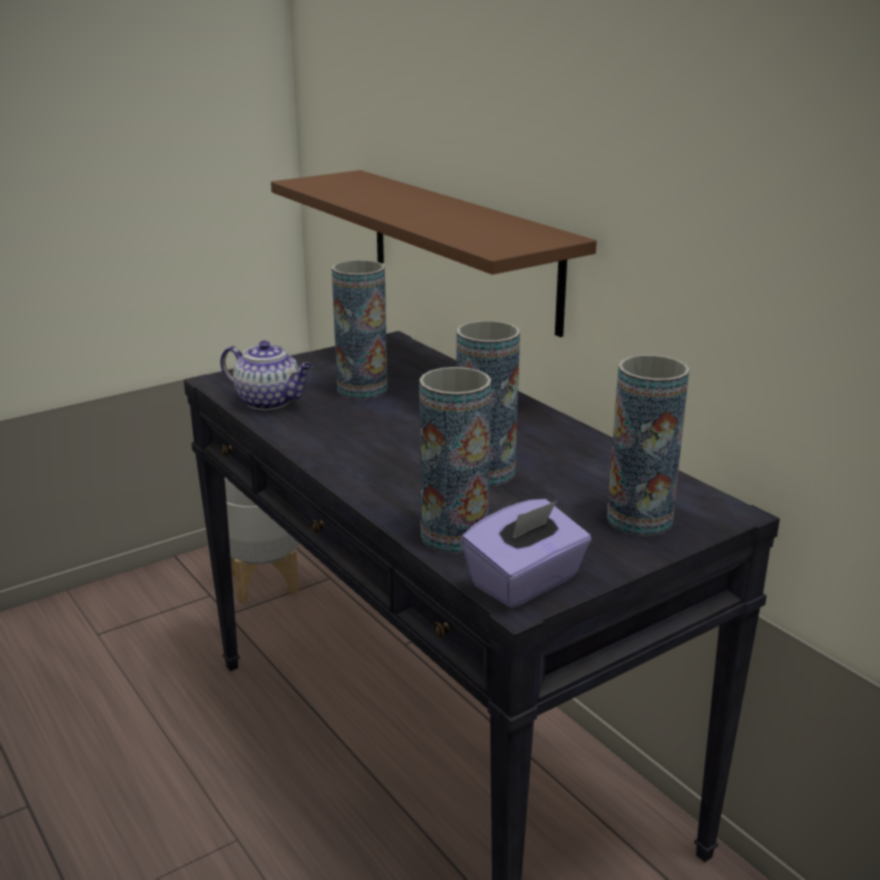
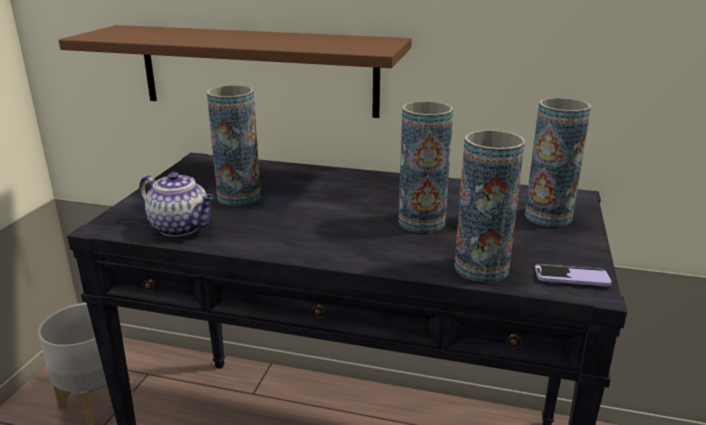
camera: 40 degrees left, 0 degrees up
(270, 402) = (182, 227): teapot -> teapot turned 45 degrees clockwise
(526, 582) = (571, 277): purple tissue box -> phone

